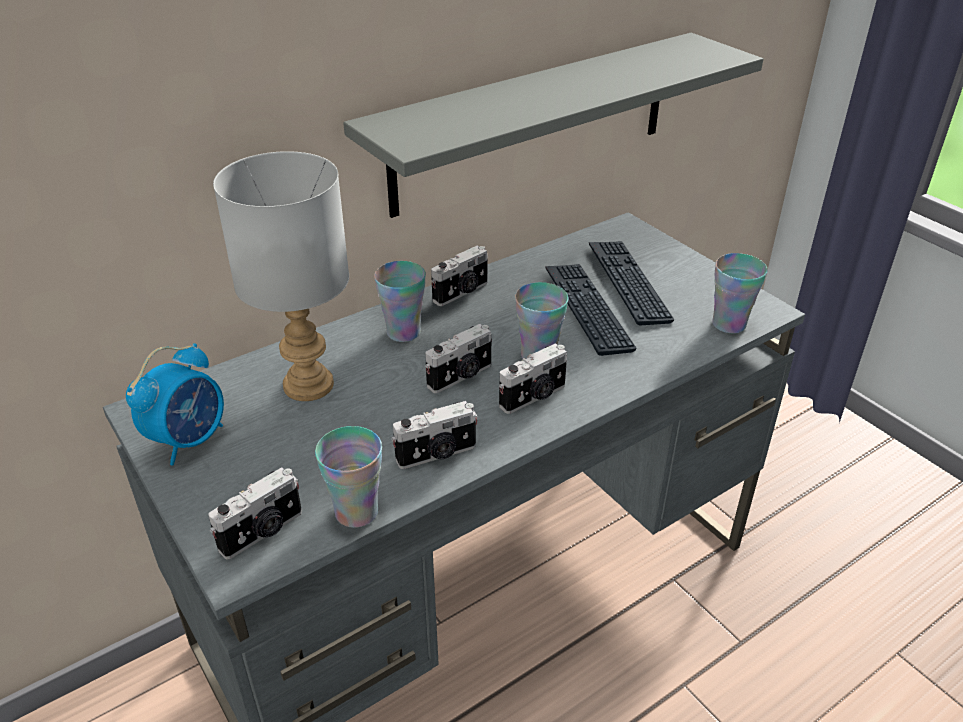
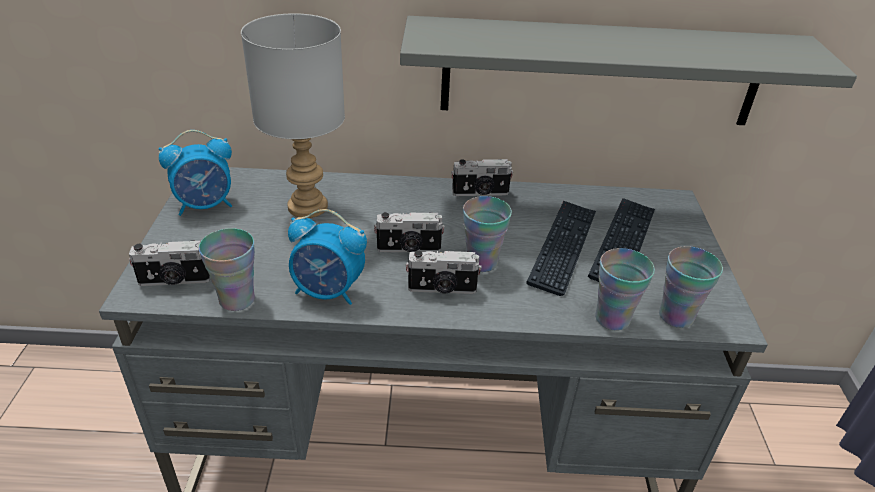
camera: 35 degrees right, 0 degrees up
(403, 332) = (407, 201): cup -> cup (612, 319)
(437, 454) = (328, 292): camera -> alarm clock

